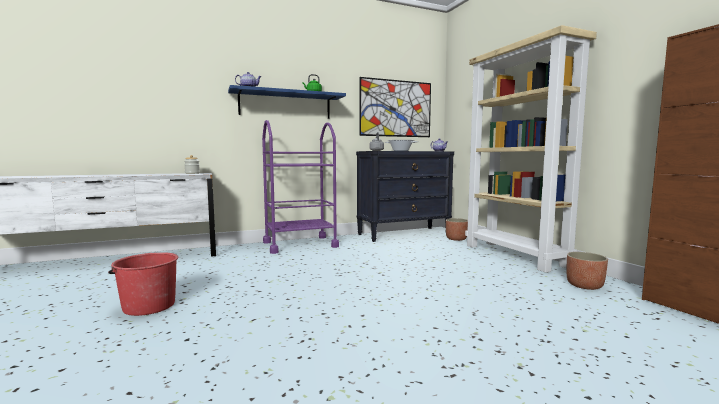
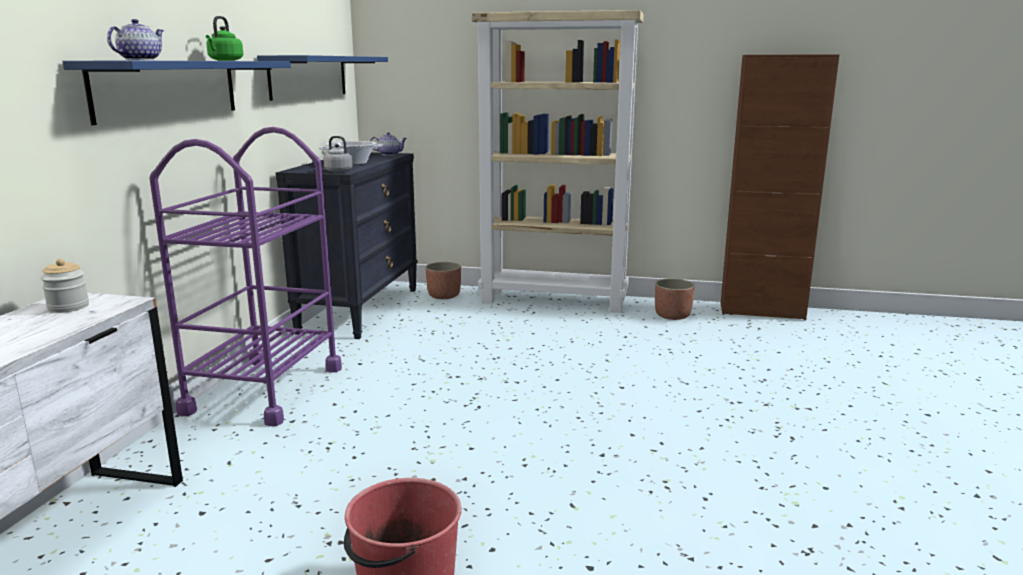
camera: 55 degrees left, 10 degrees up
(396, 108) = (309, 76): picture -> blue shelf

